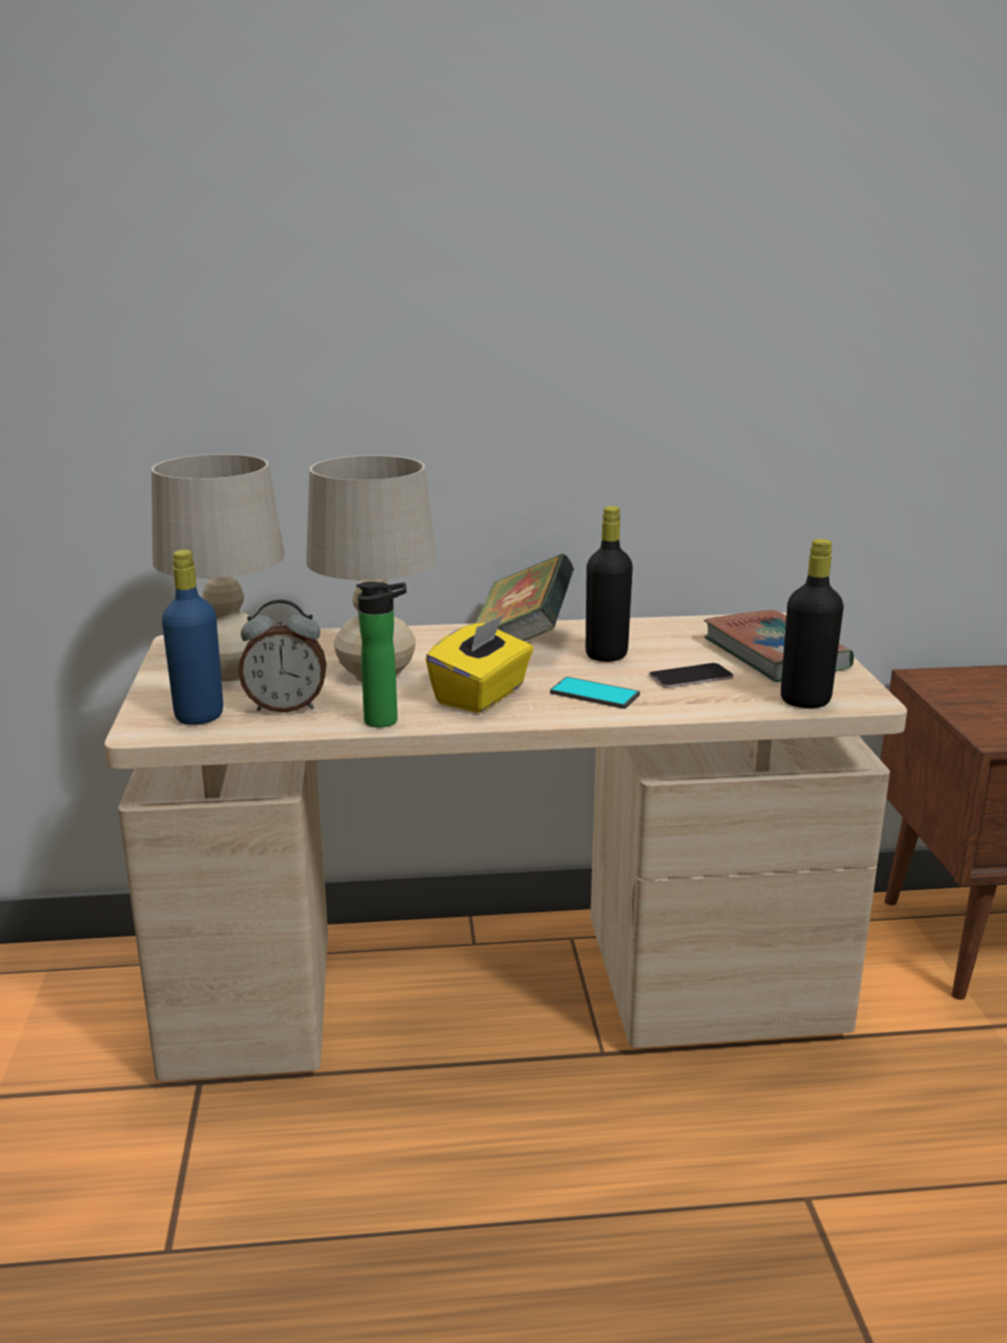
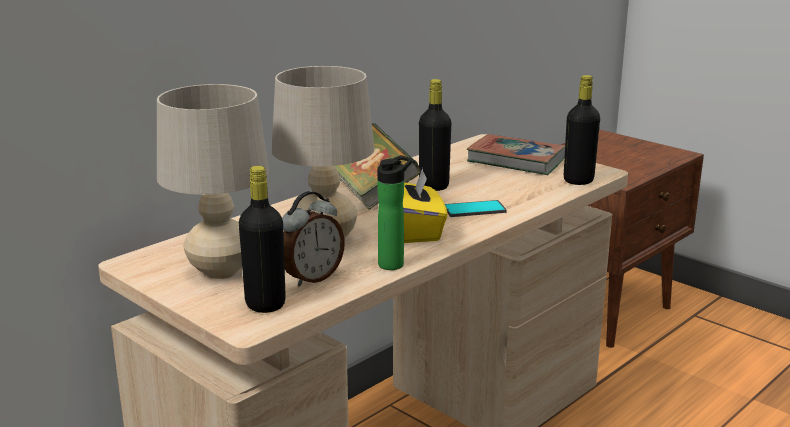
camera: 40 degrees left, 0 degrees up
(199, 716) = (265, 304): blue bottle -> black bottle
(690, 677) = (502, 185): phone -> none

